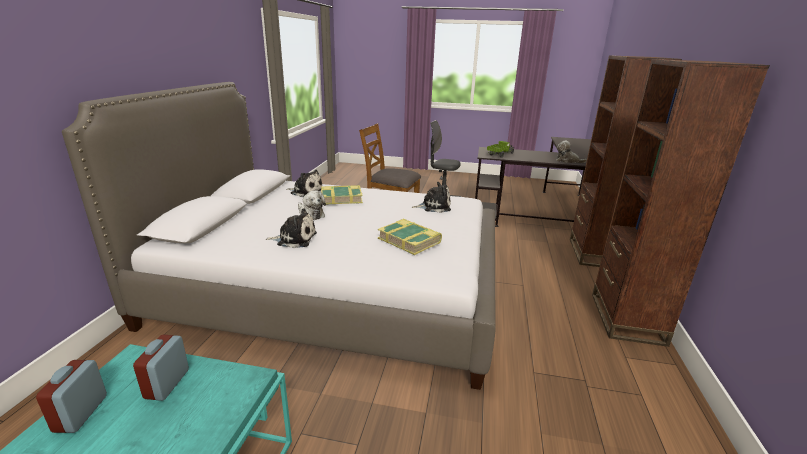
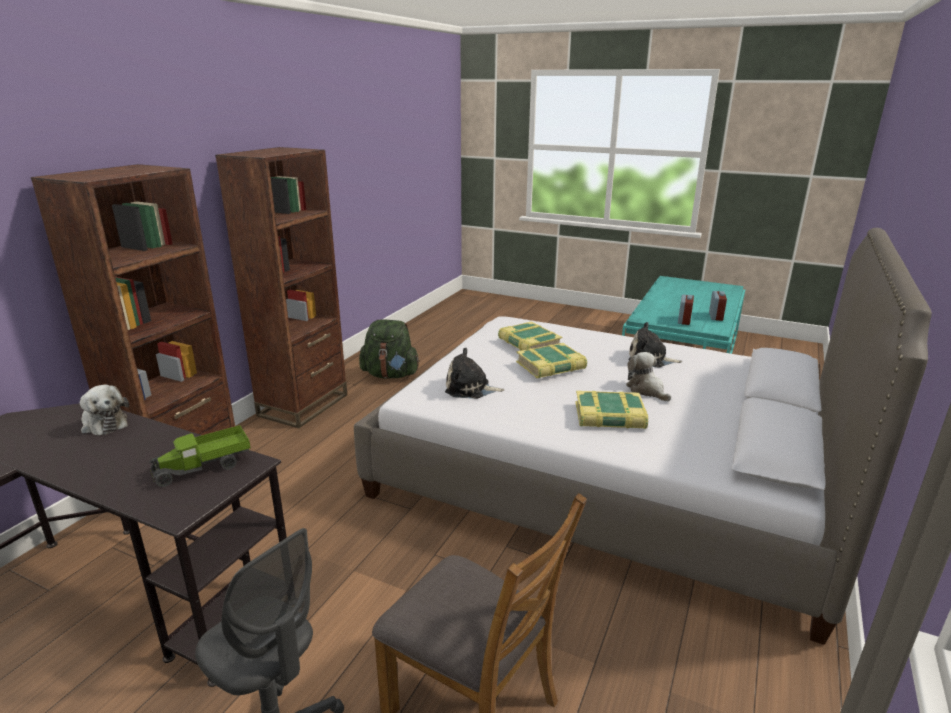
camera: 165 degrees left, 0 degrees up
(305, 191) = (678, 441): plush toy -> none
(383, 222) = (551, 366): none -> book
(609, 382) = (390, 375): none -> green backpack

